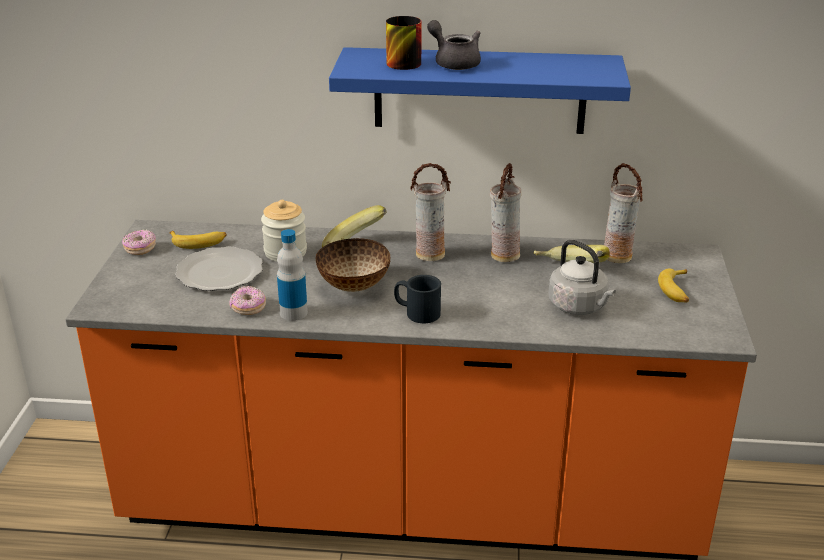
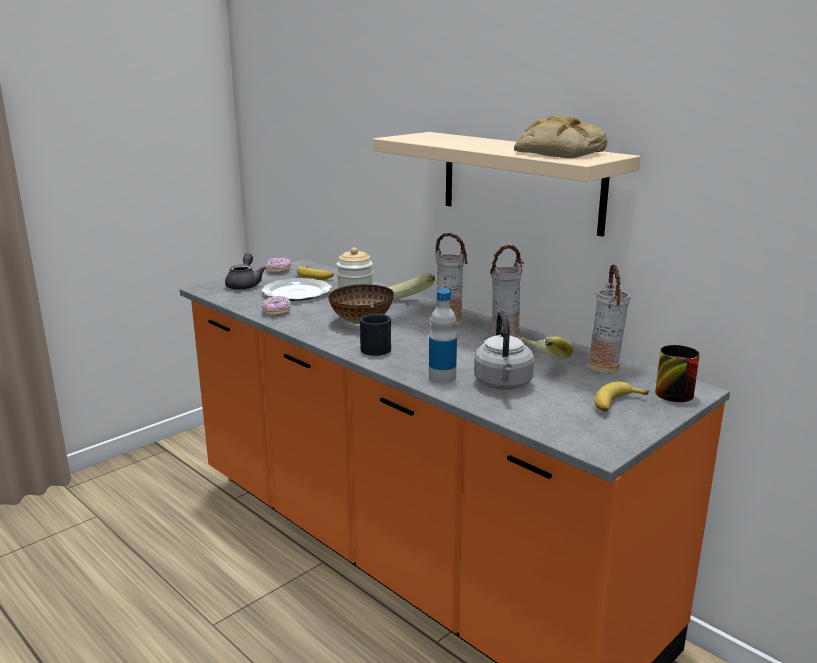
camera: 40 degrees right, 10 degrees down
(293, 313) = (296, 323): bottle -> bottle (442, 377)
(398, 62) = (441, 138): mug -> mug (671, 390)
(454, 62) = (480, 142): grey teapot -> grey teapot (245, 285)
(479, 90) = (521, 181): blue shelf -> beige shelf
(560, 67) = (557, 153): none -> bread

